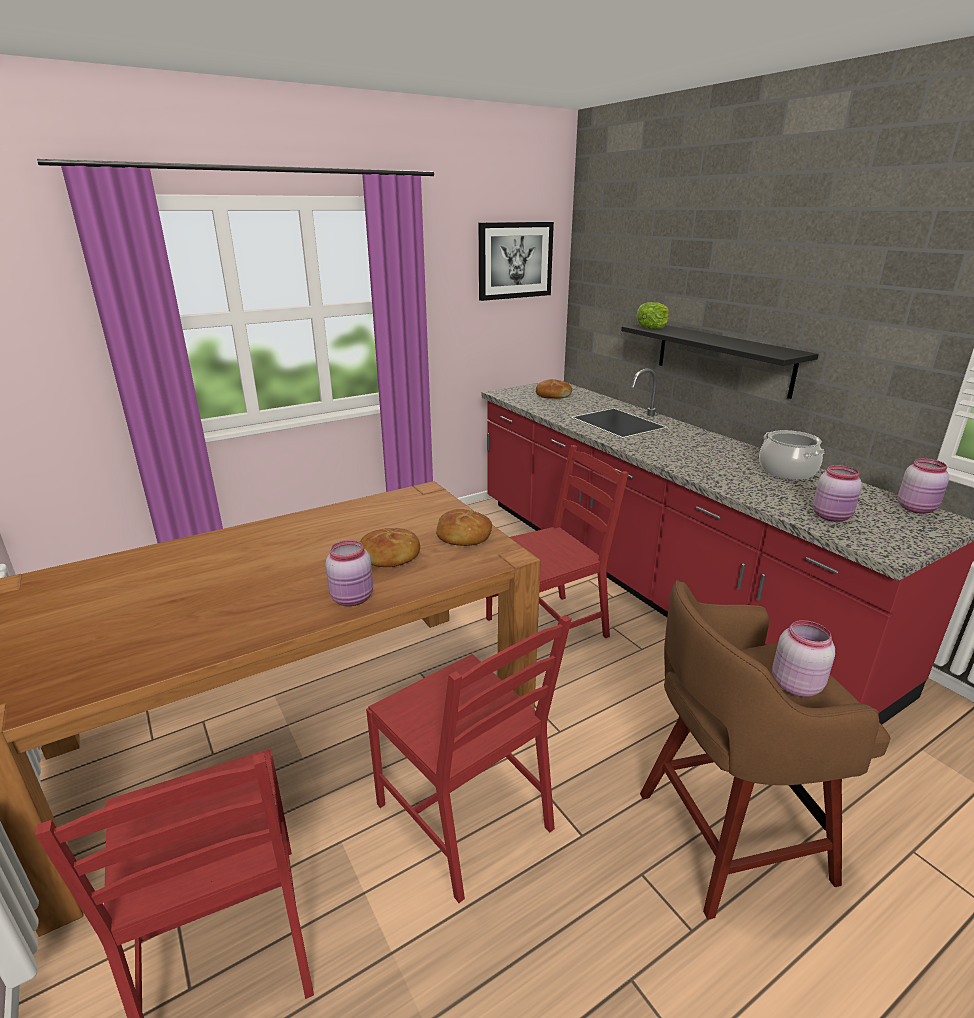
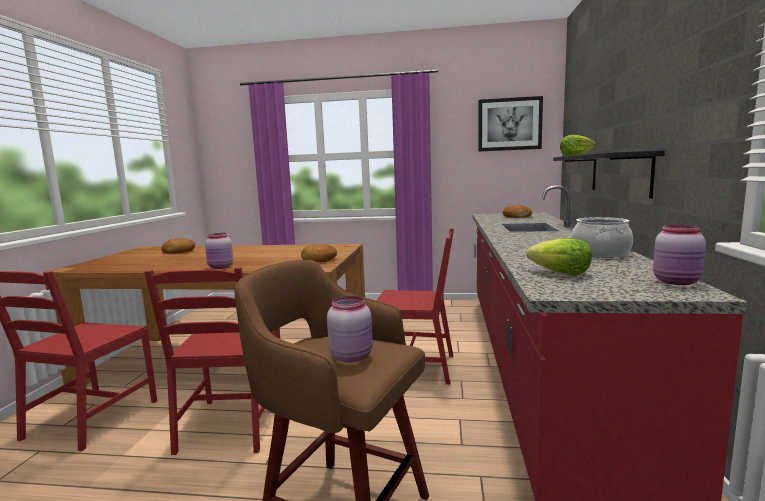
camera: 40 degrees right, 15 degrees down
(390, 556) = (270, 260): bread -> bread (178, 251)
(832, 517) = (560, 273): pink jar -> lettuce

